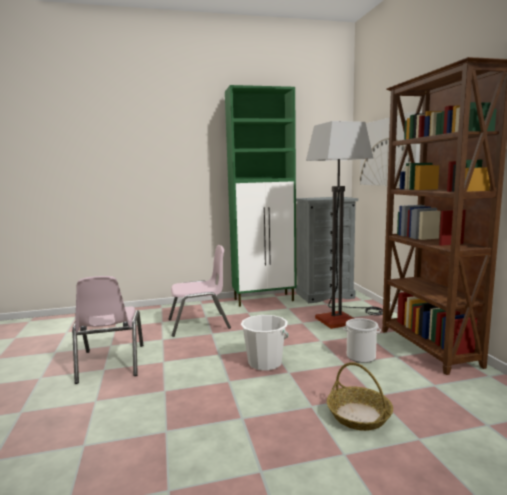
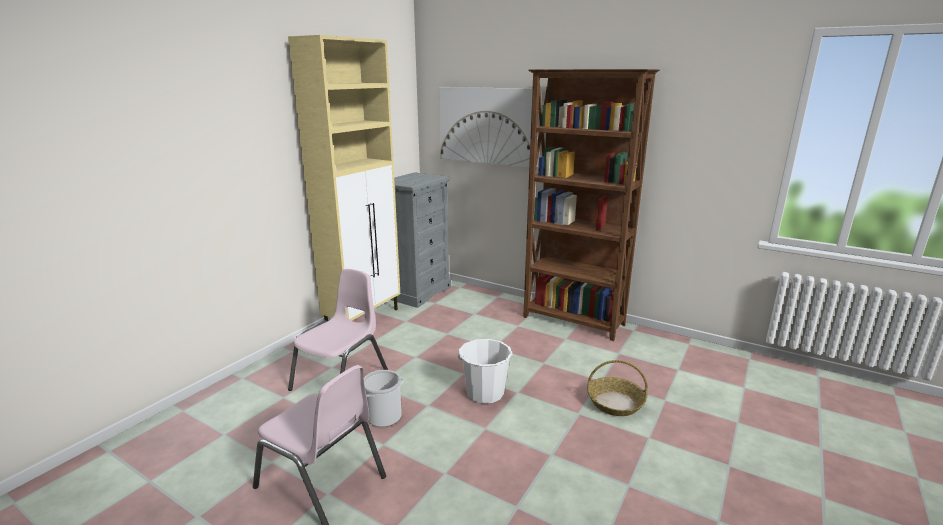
camera: 45 degrees left, 10 degrees up
(264, 300) = (364, 319): green cabinet -> beige cabinet
(343, 318) = (474, 314): floor lamp -> none
(361, 356) = (544, 349): bucket -> bucket (384, 416)

